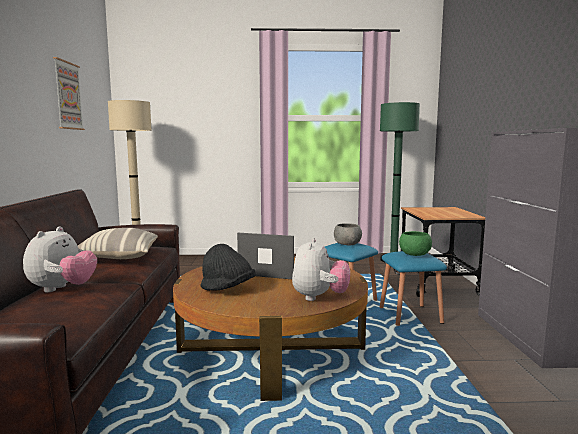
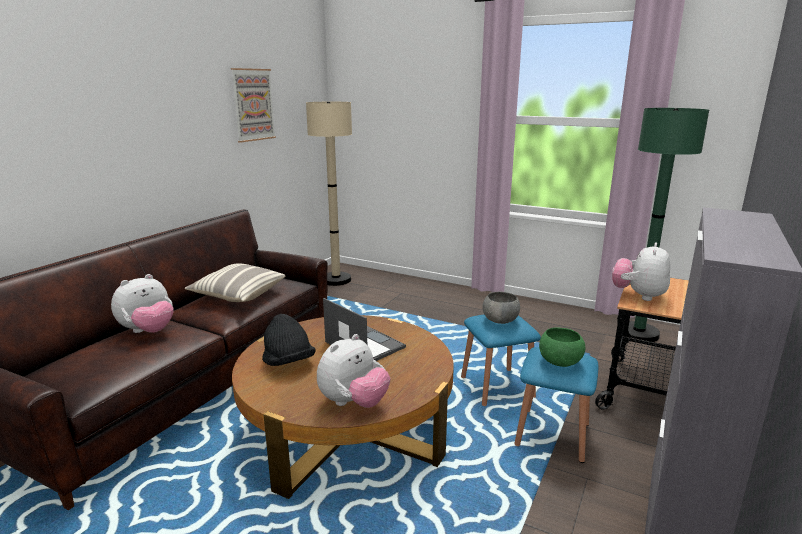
camera: 30 degrees right, 10 degrees up
(426, 214) = (638, 296): none -> plush toy

